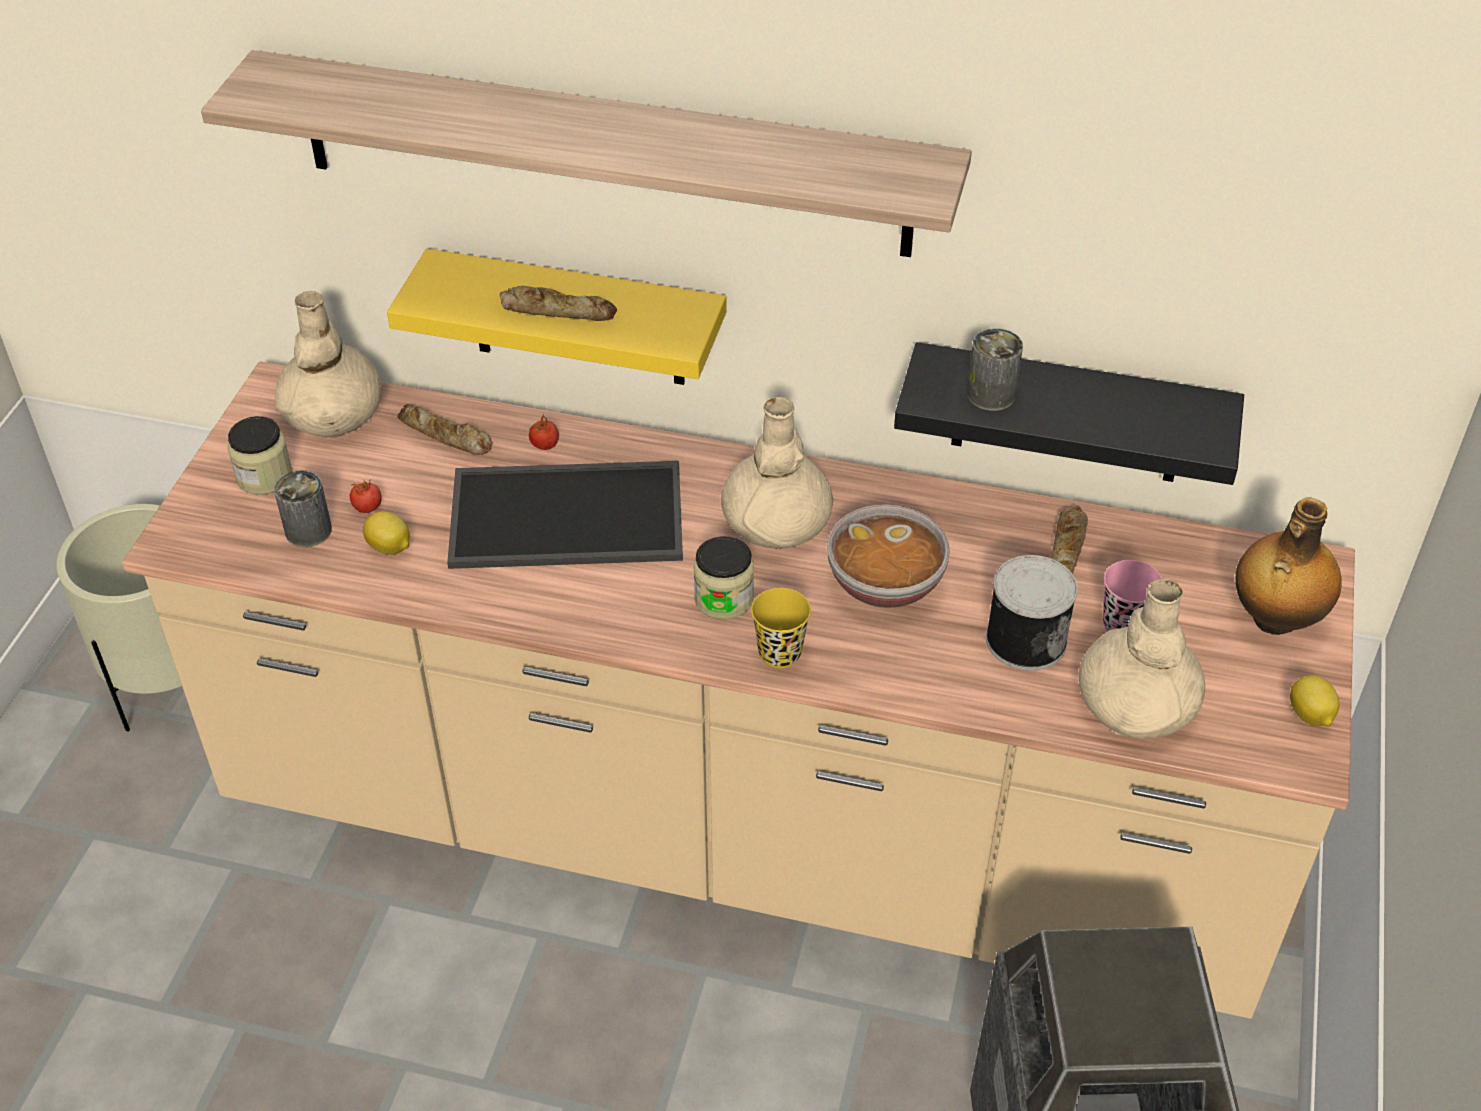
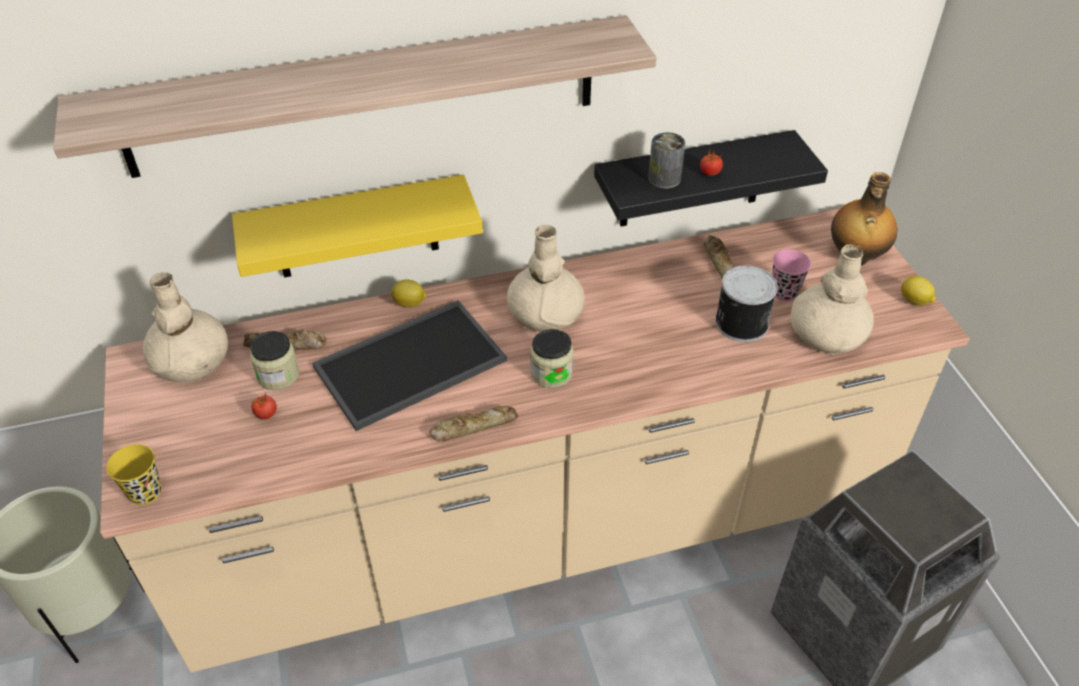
camera: 30 degrees left, 0 degrees up
(265, 476) = (171, 424): jar -> jar (278, 375)
(308, 530) = (233, 448): can -> none
(390, 548) = (304, 435): lemon -> lemon (410, 304)
(544, 445) = (360, 325): tomato -> tomato (709, 173)
(558, 311) = (361, 221): bread -> bread (473, 426)
(780, 653) = (611, 392): yellow cup -> yellow cup (145, 492)
(885, 584) = (638, 324): bowl -> none

